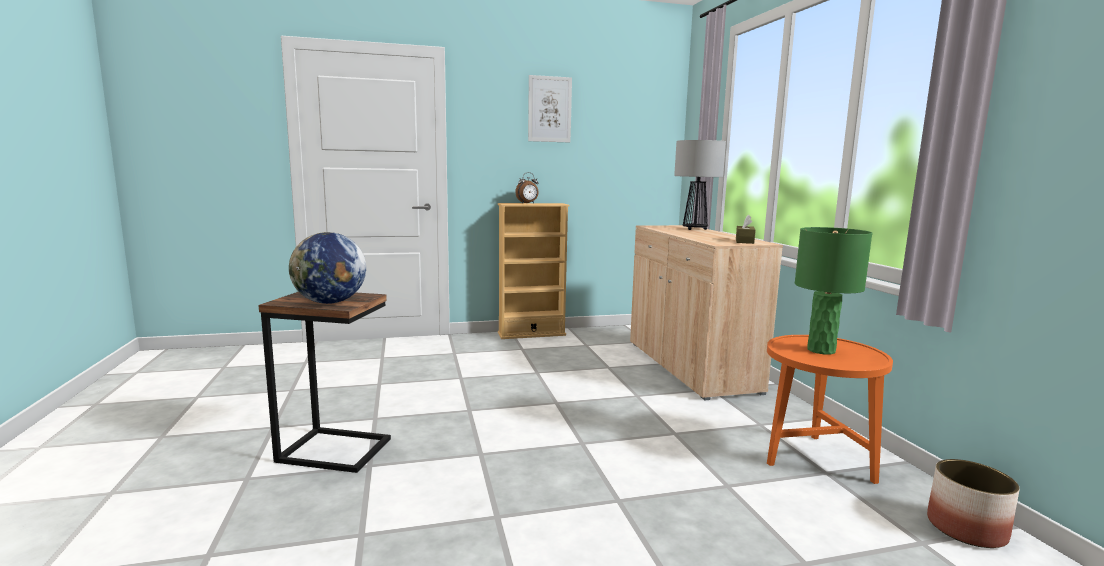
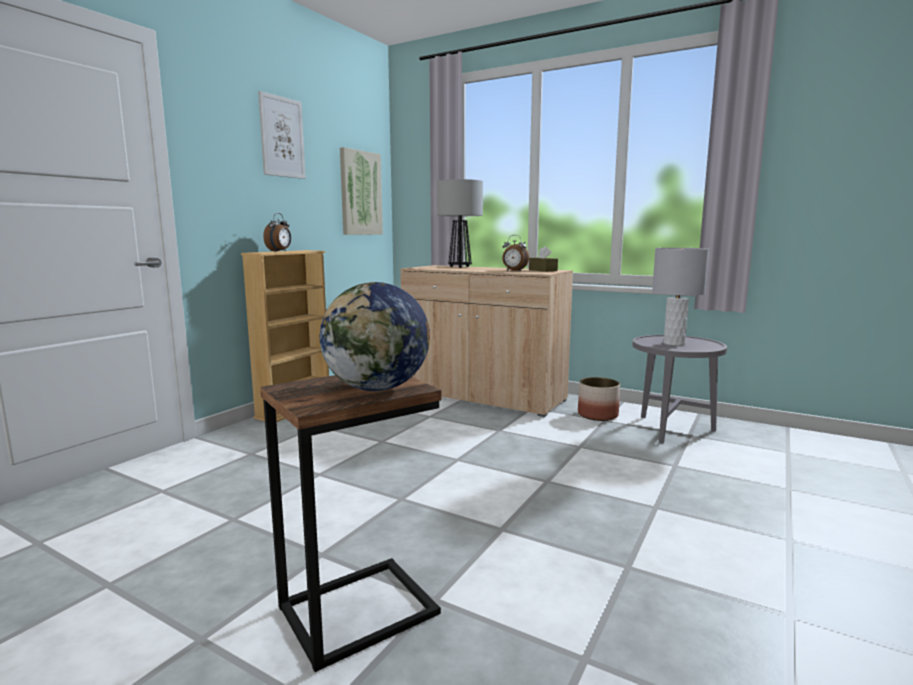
camera: 45 degrees left, 0 degrees up
(637, 152) = (360, 193): none -> picture
(711, 238) = (514, 271): none -> alarm clock
(814, 460) = (671, 430): orange side table -> grey side table
(821, 350) = (673, 343): green table lamp -> grey table lamp
(967, 529) = (782, 437): planter -> planter (598, 415)

